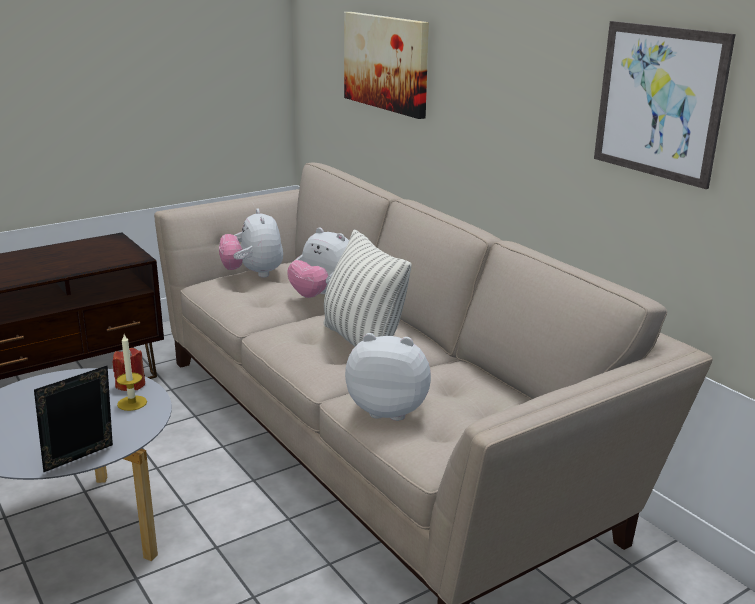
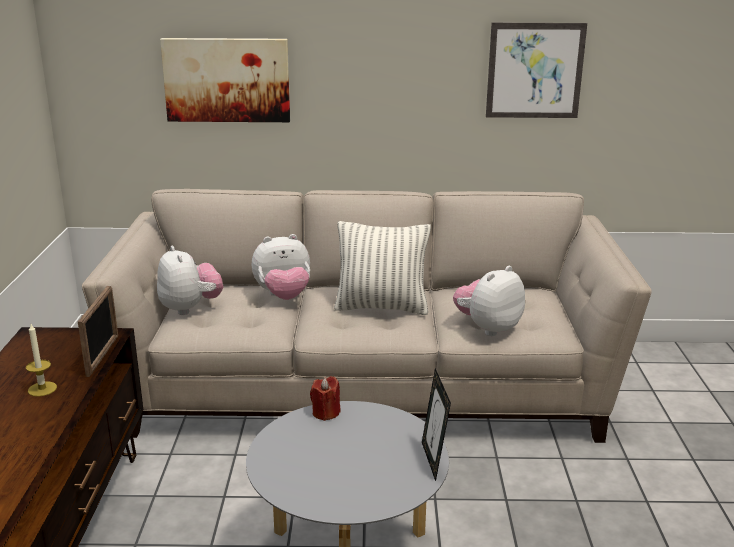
camera: 55 degrees left, 0 degrees up
(99, 266) = (103, 355): none -> picture frame
(132, 403) = (360, 419): candle -> candle (42, 389)
(253, 274) = (190, 308): plush toy -> plush toy turned 135 degrees counterclockwise

